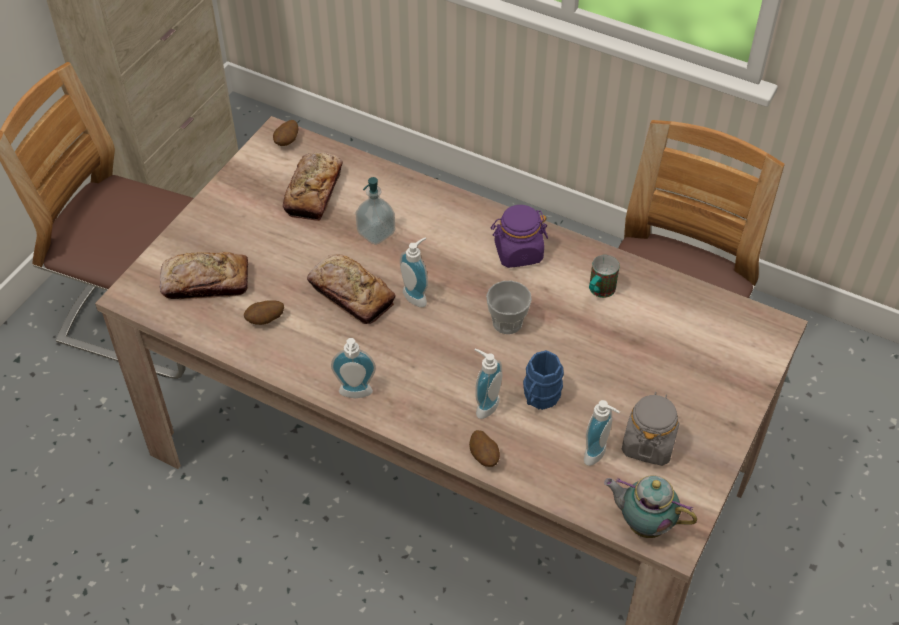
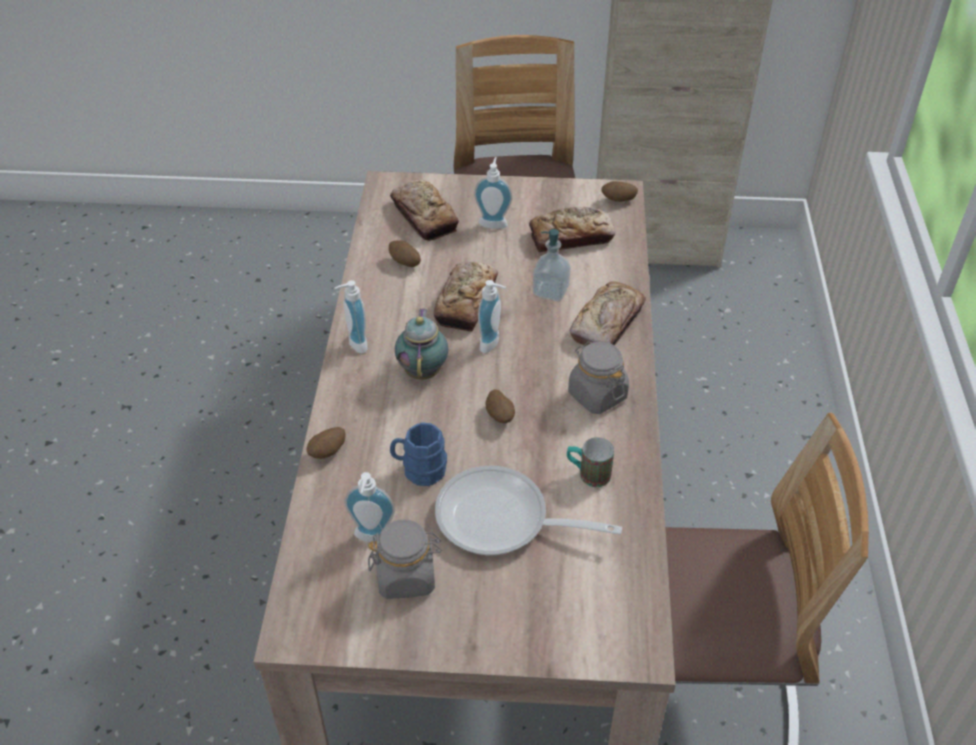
camera: 65 degrees right, 5 degrees down
(440, 213) = (607, 324): none -> bread
(484, 405) = (389, 432): soap dispenser -> soap dispenser (493, 222)
(507, 322) = (500, 416): cup -> potato
(518, 252) = (597, 395): purple jar -> grey jar
(620, 362) = (502, 520): none -> frying pan
(643, 523) = (303, 601): teapot -> teapot (423, 370)

